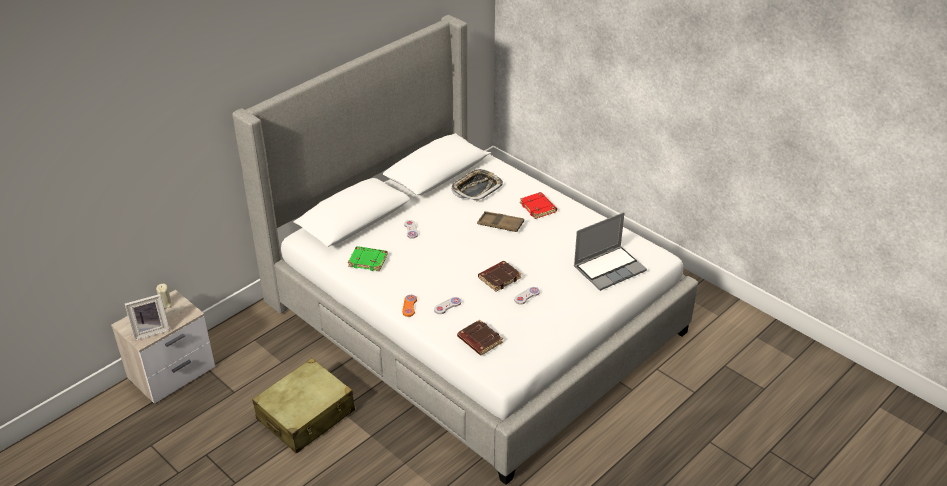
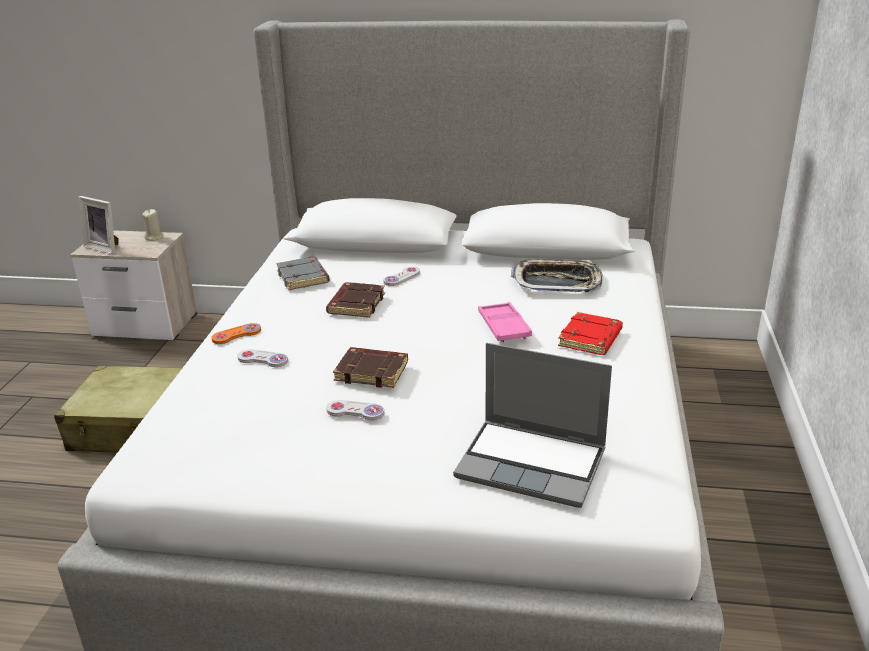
camera: 55 degrees right, 10 degrees down
(368, 260) = (304, 277): green book -> grey book
(479, 340) = (200, 412): brown book -> brown book (355, 304)
(500, 224) = (503, 327): brown tray -> pink tray

